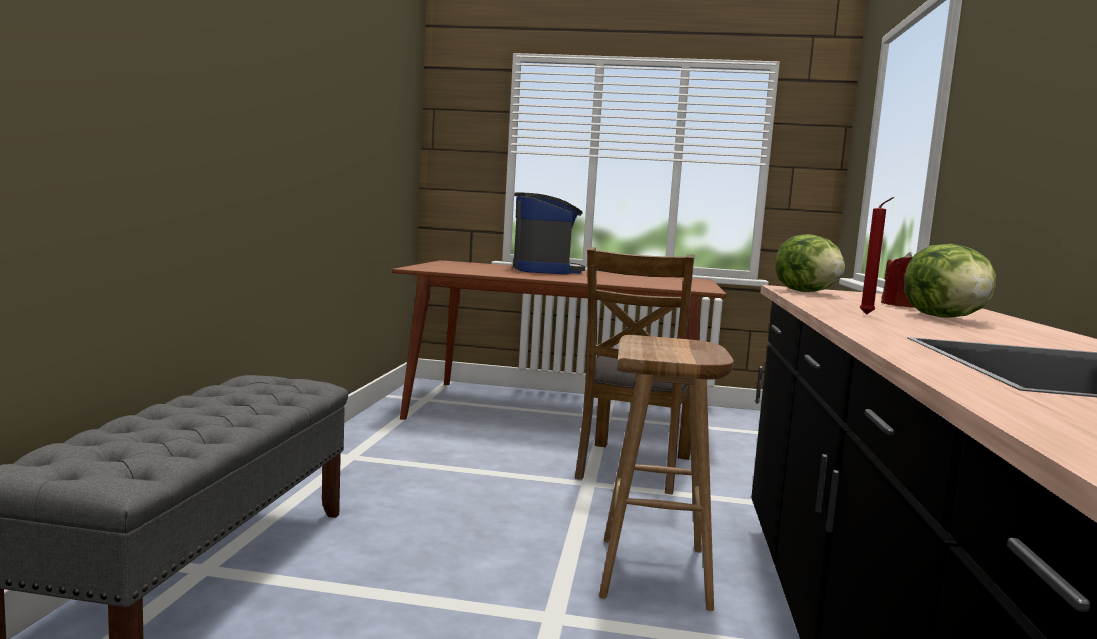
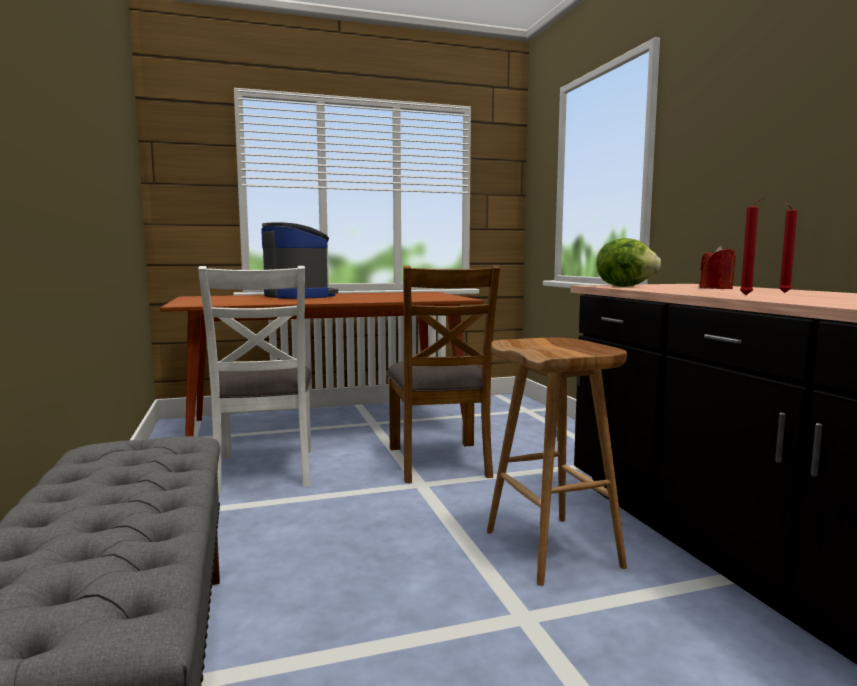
camera: 25 degrees left, 0 degrees up
(458, 439) = (264, 470): none -> white chair
(946, 318) = (782, 292): lettuce -> red candle

